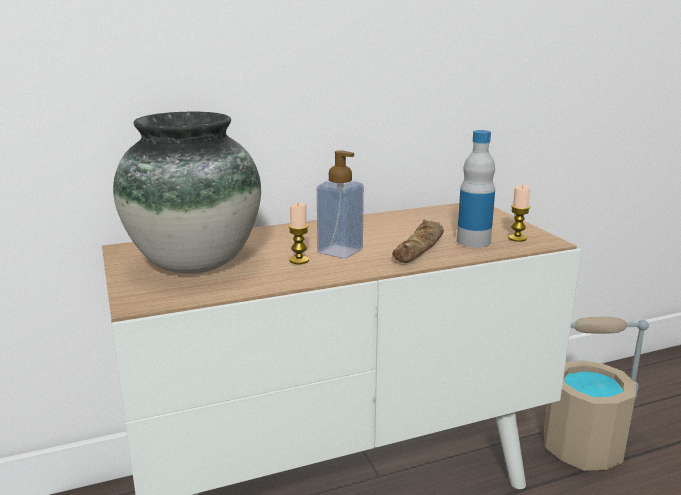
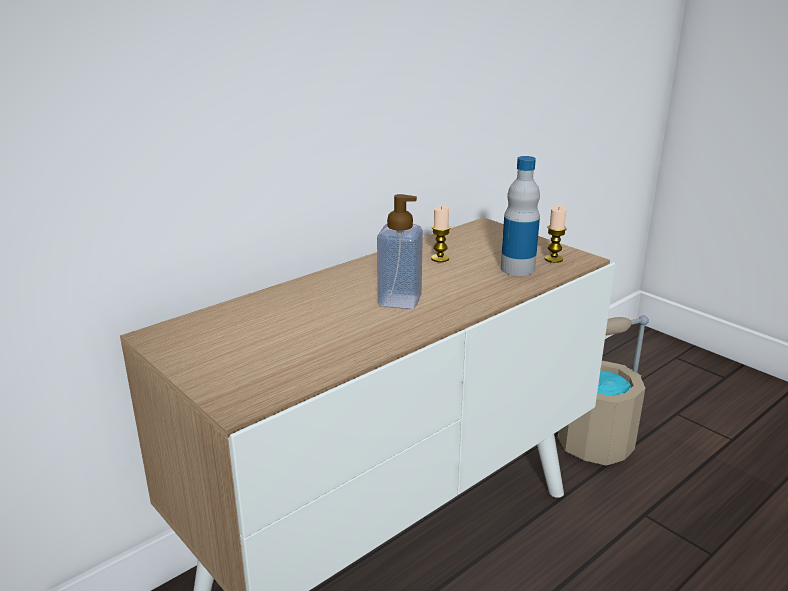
camera: 20 degrees left, 5 degrees up
(195, 265) = (259, 343): vase -> none
(299, 260) = (367, 319): candle -> candle (440, 258)
(420, 248) = (475, 284): bread -> none

